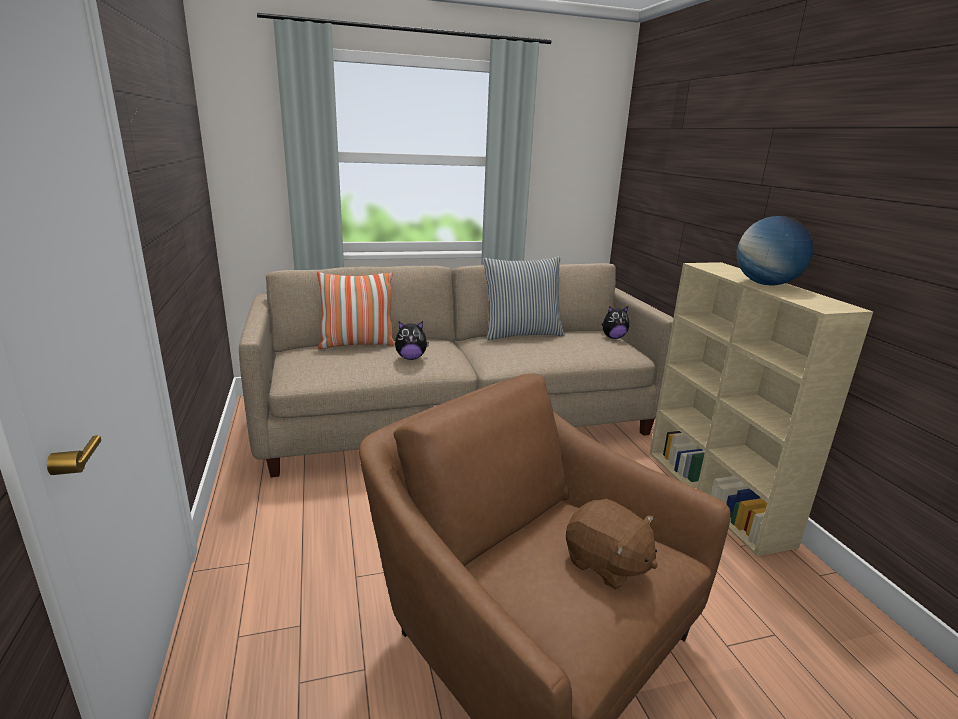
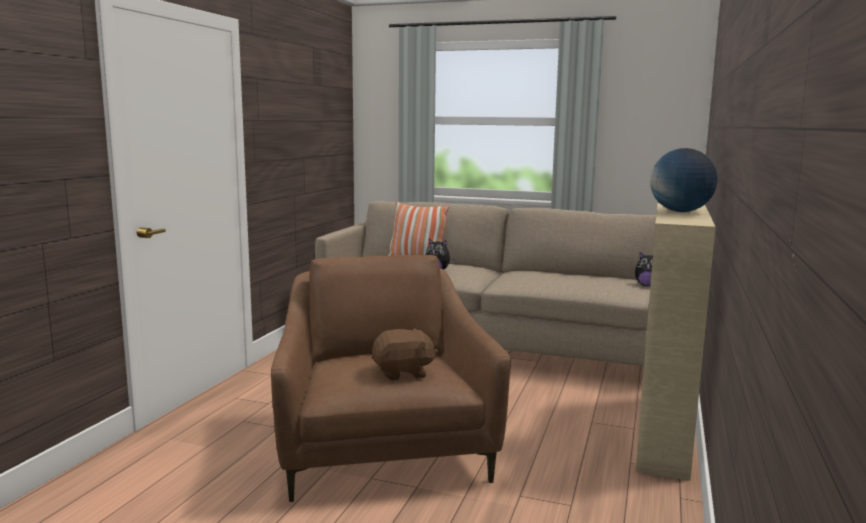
camera: 35 degrees right, 10 degrees down
(521, 334) = (559, 272): pillow -> none
(606, 564) = (403, 373): brown plush toy -> brown plush toy turned 90 degrees counterclockwise

